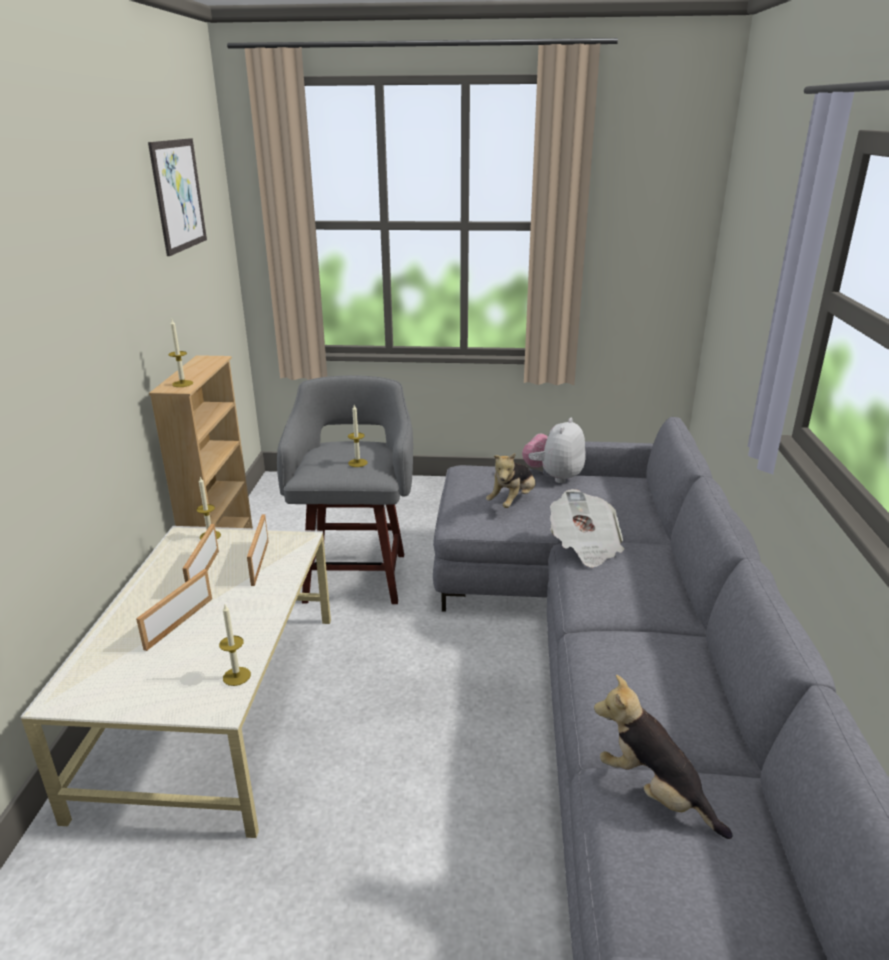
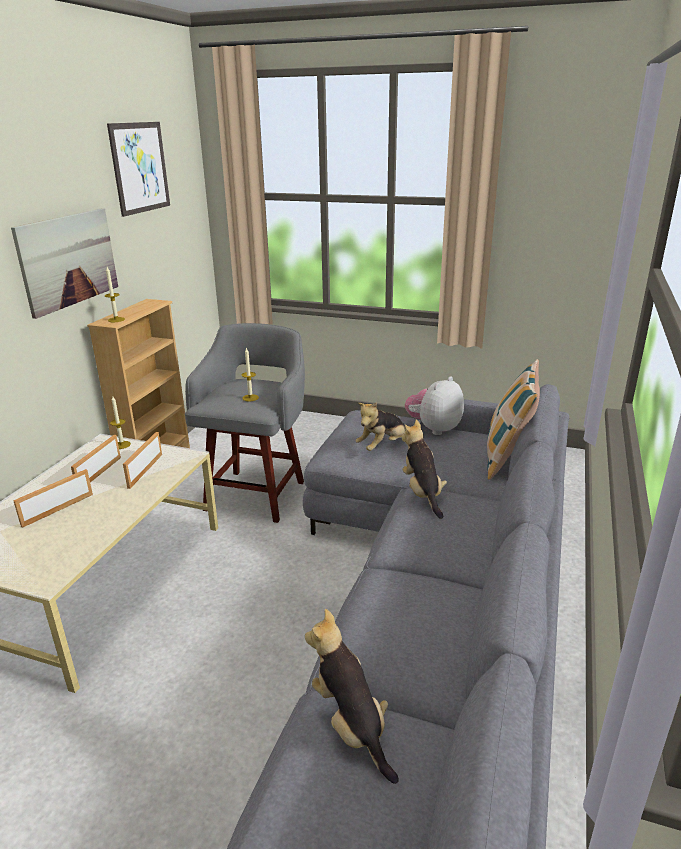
camera: 15 degrees right, 0 degrees up
(125, 314) = (68, 260): none -> picture
(236, 676) = (72, 558): candle -> none
(585, 546) = (422, 493): newspaper -> plush toy
(645, 499) = (507, 458): none -> pillow

